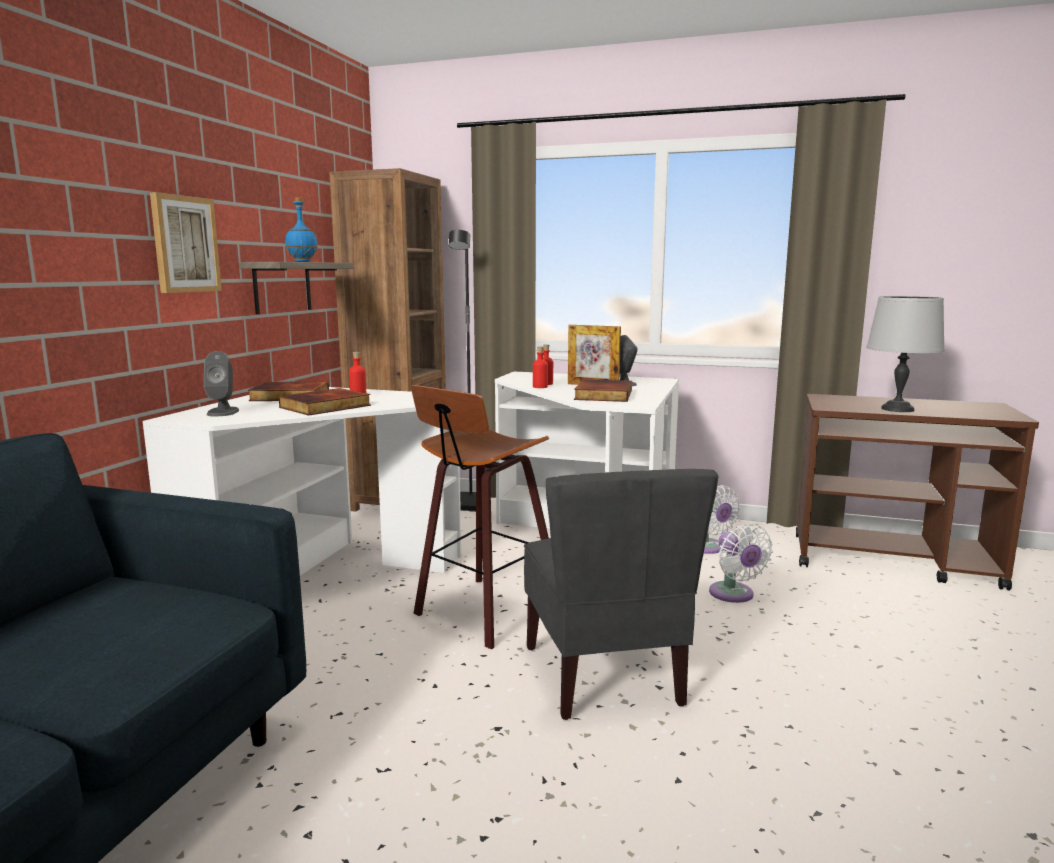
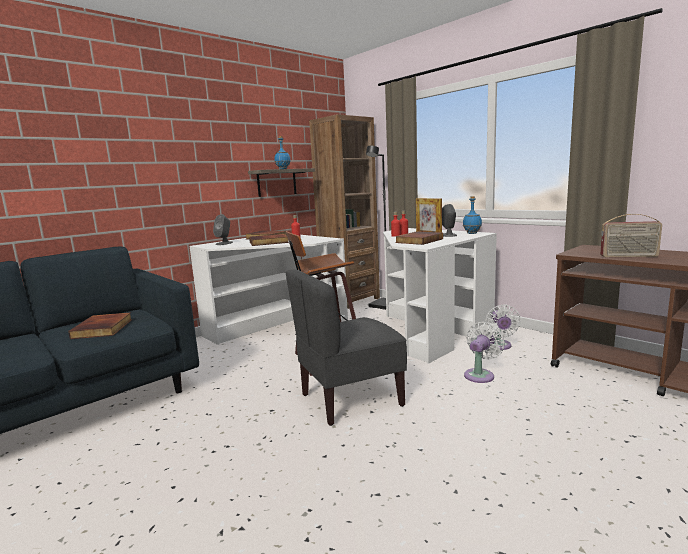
camera: 30 degrees right, 0 degrees up
(102, 637) = (104, 329): none -> book
(185, 244) = (215, 164): picture -> none
(605, 675) = (350, 399): grey chair -> grey chair turned 45 degrees clockwise
(649, 380) = (472, 233): none -> blue bottle
(734, 595) = (480, 375): white fan -> white fan turned 150 degrees counterclockwise
(897, 409) = (629, 256): grey table lamp -> radio

